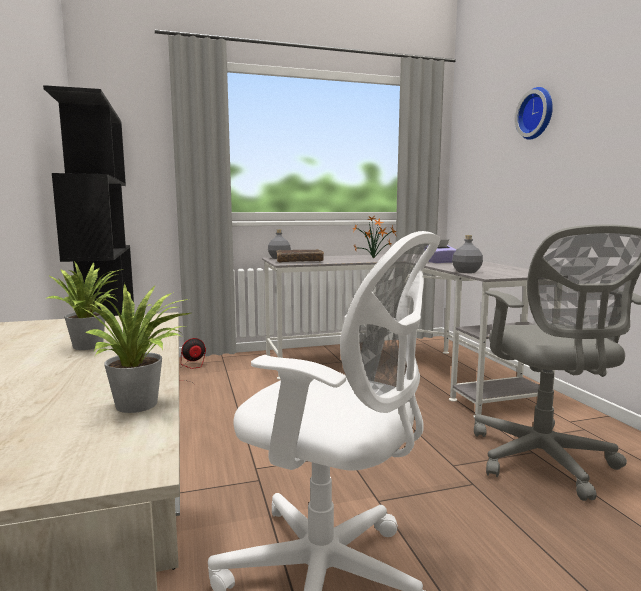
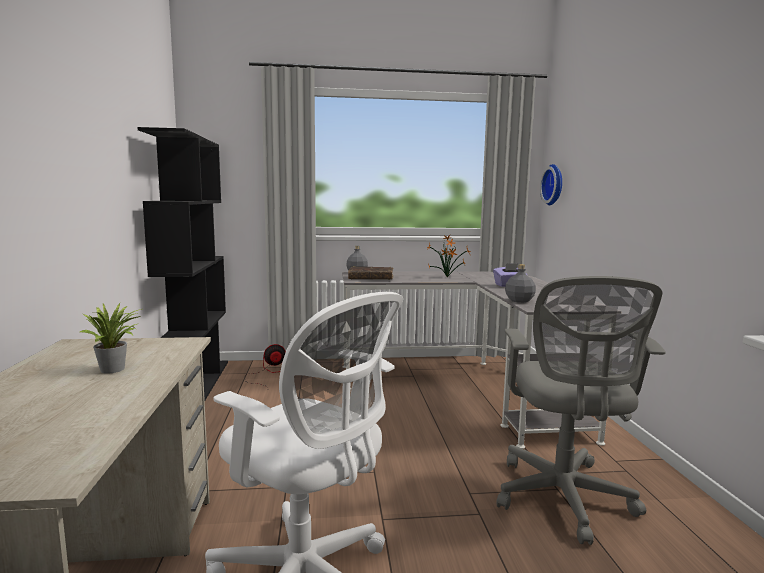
camera: 10 degrees right, 0 degrees up
(142, 405) = (105, 430): potted plant -> none
(537, 114) = (613, 138): wall clock -> wall clock (554, 185)

